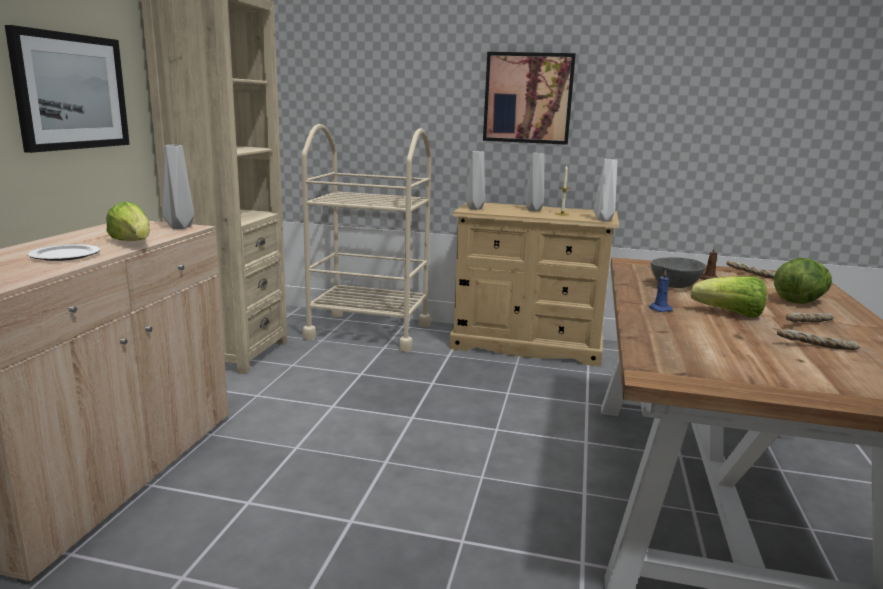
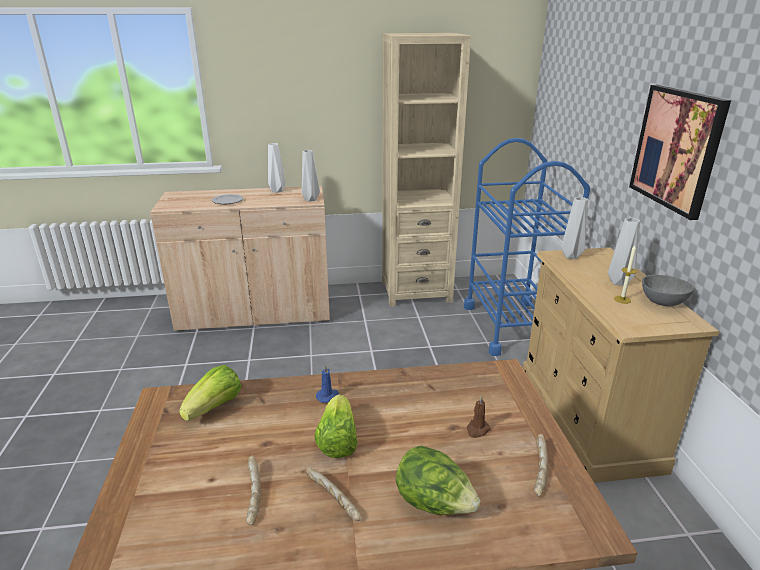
camera: 70 degrees right, 10 degrees up
(71, 92) = (316, 107): picture -> none
(133, 243) = (263, 203): lettuce -> lettuce (215, 407)
(369, 331) = (511, 326): beige cart -> blue cart
(604, 220) = (630, 327): white vase -> white vase (277, 191)
(676, 286) = (423, 405): grey bowl -> grey bowl (663, 303)

